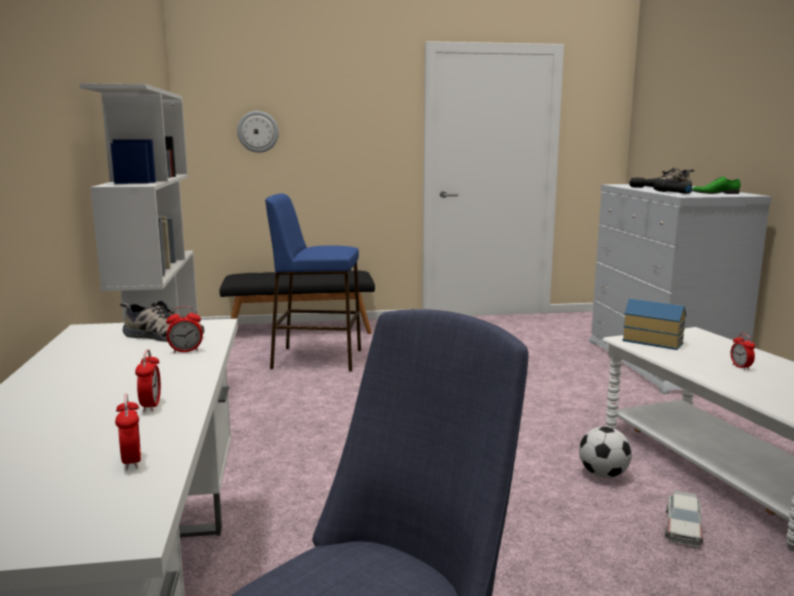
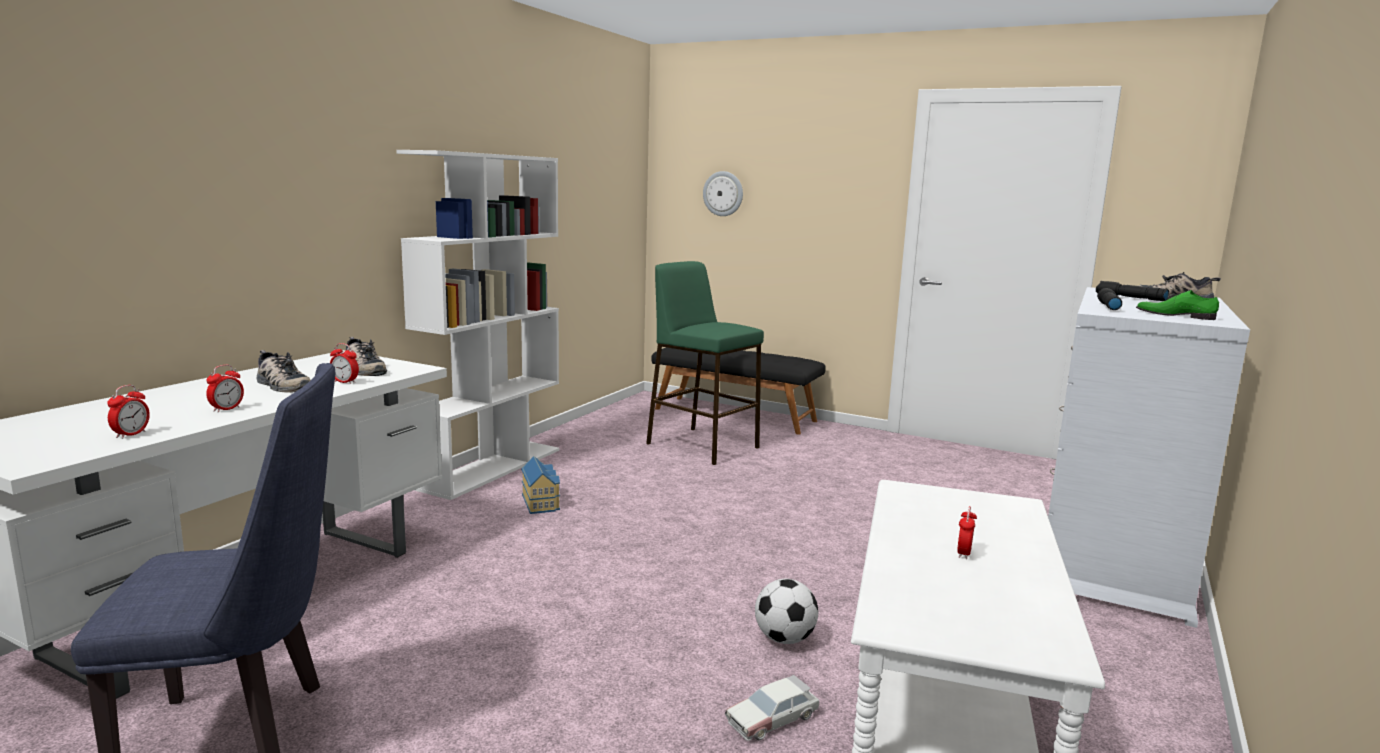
camera: 35 degrees right, 0 degrees up
(127, 370) = (281, 385): none -> shoe
(316, 359) = (702, 445): blue stool -> green stool
(652, 341) = (929, 498): toy house -> toy house (541, 502)

